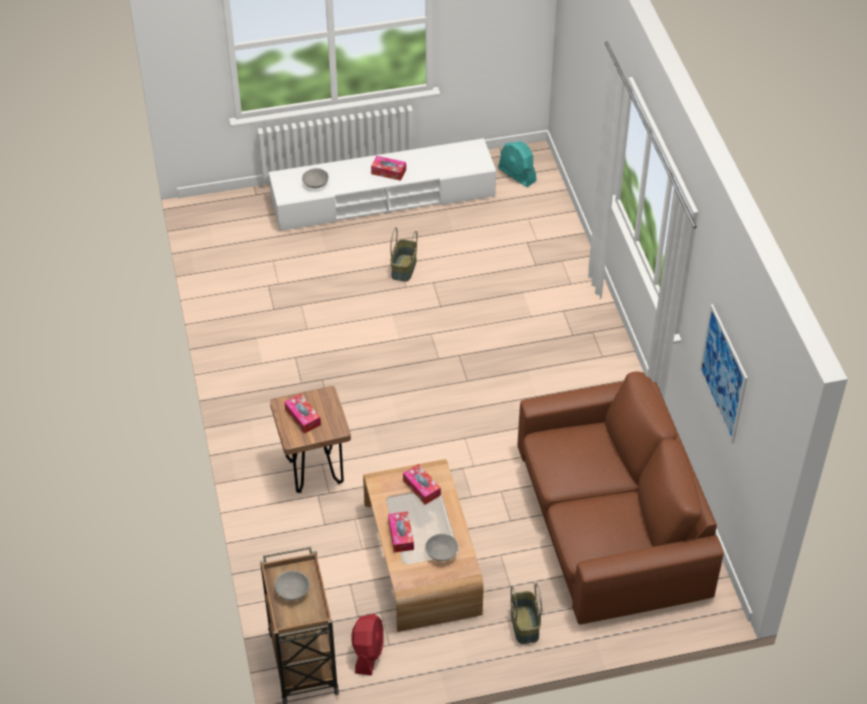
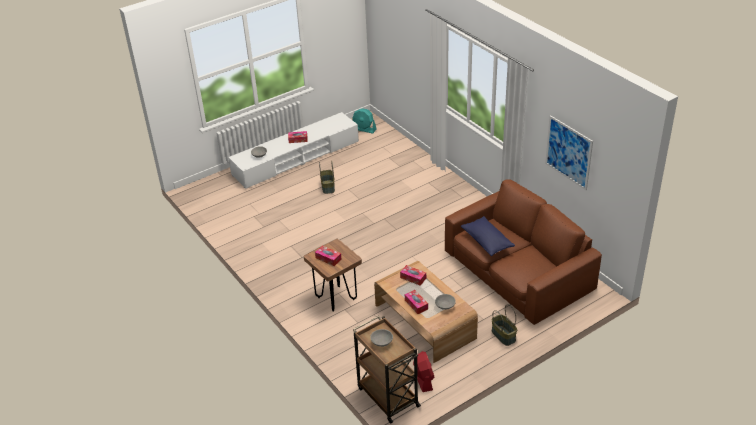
camera: 20 degrees left, 10 degrees down
(567, 464) = (487, 241): none -> blue pillow

